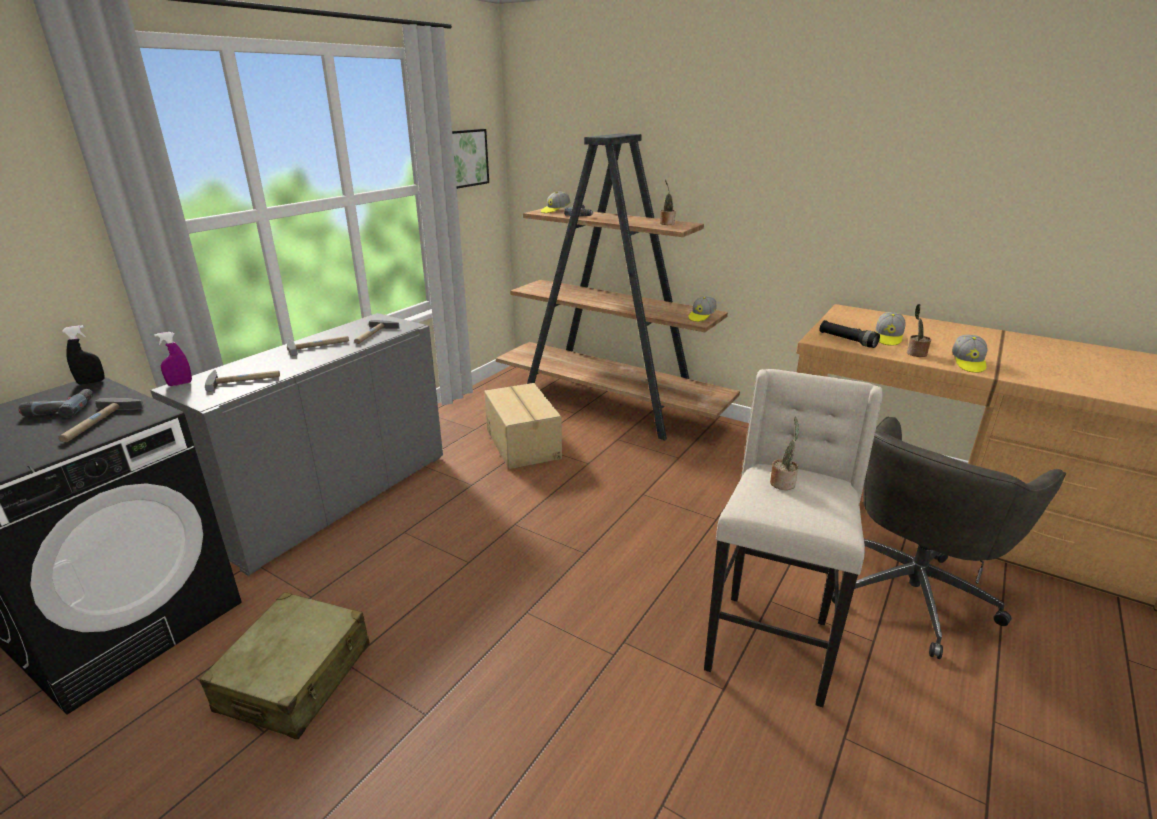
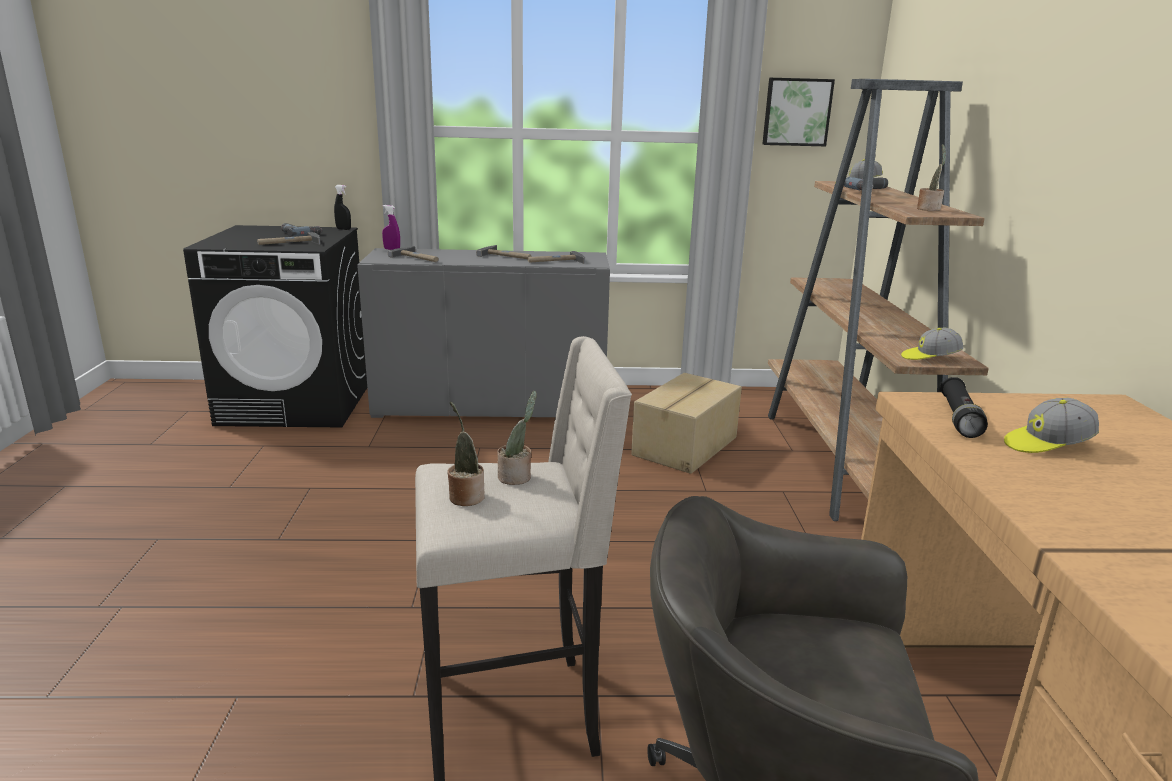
camera: 55 degrees right, 5 degrees down
(296, 677) = (284, 476): beige suitcase -> none
(915, 353) = (1017, 470): potted plant -> potted plant (465, 496)
(967, 363) = (1072, 518): cap -> none

